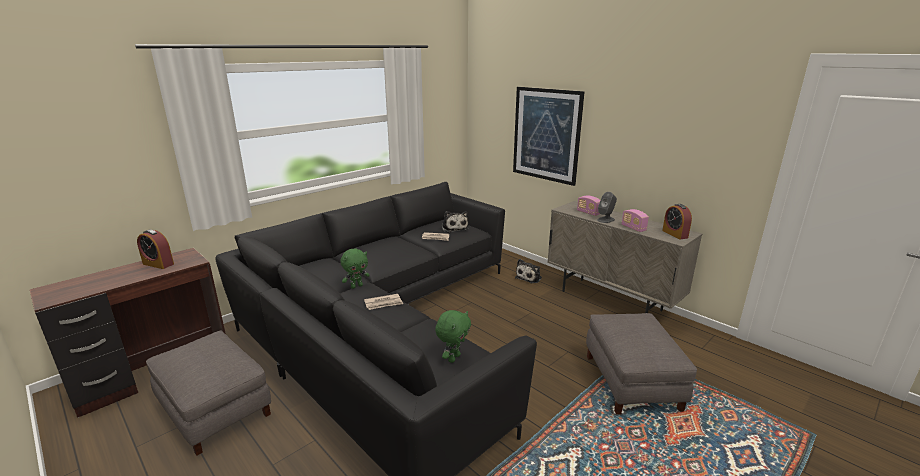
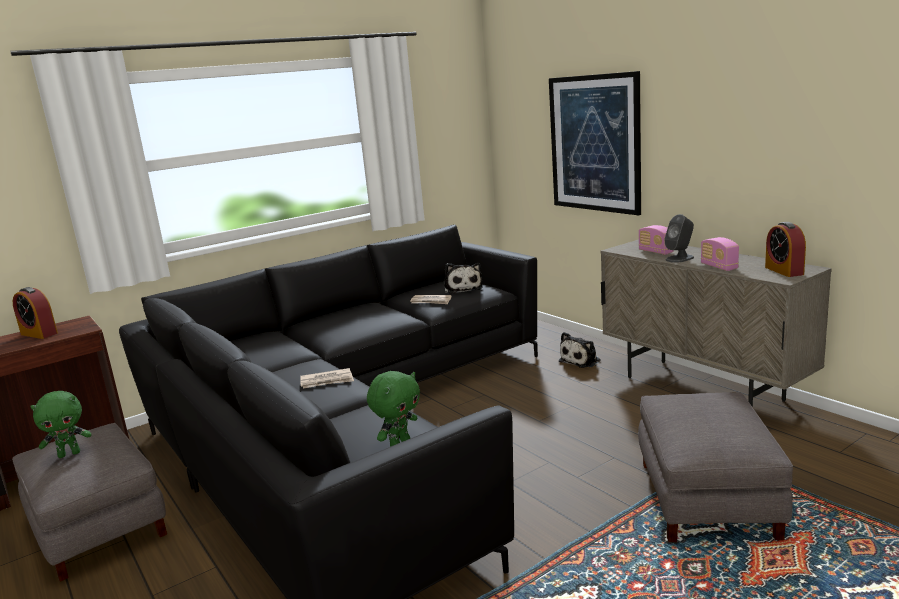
camera: 10 degrees right, 5 degrees down
(356, 286) = (299, 362): green plush toy -> green plush toy (69, 454)

